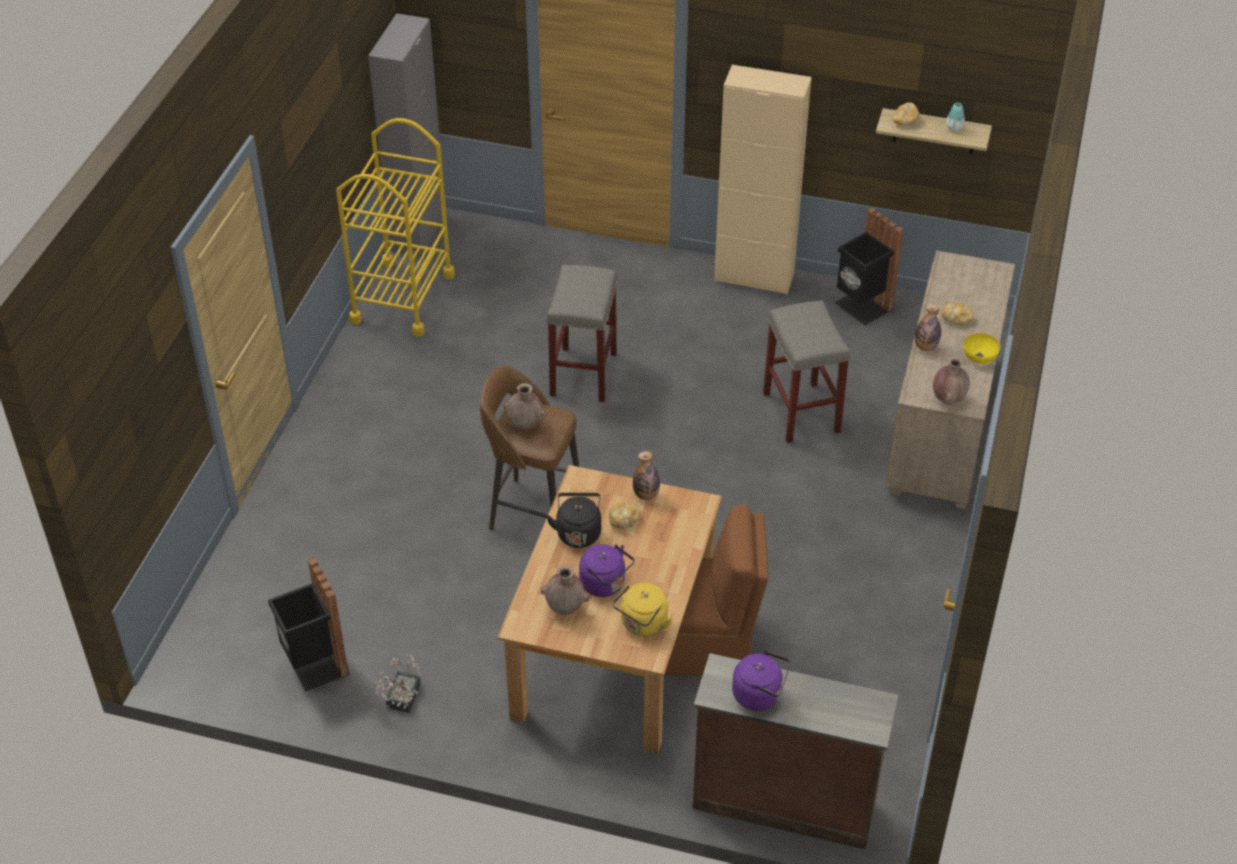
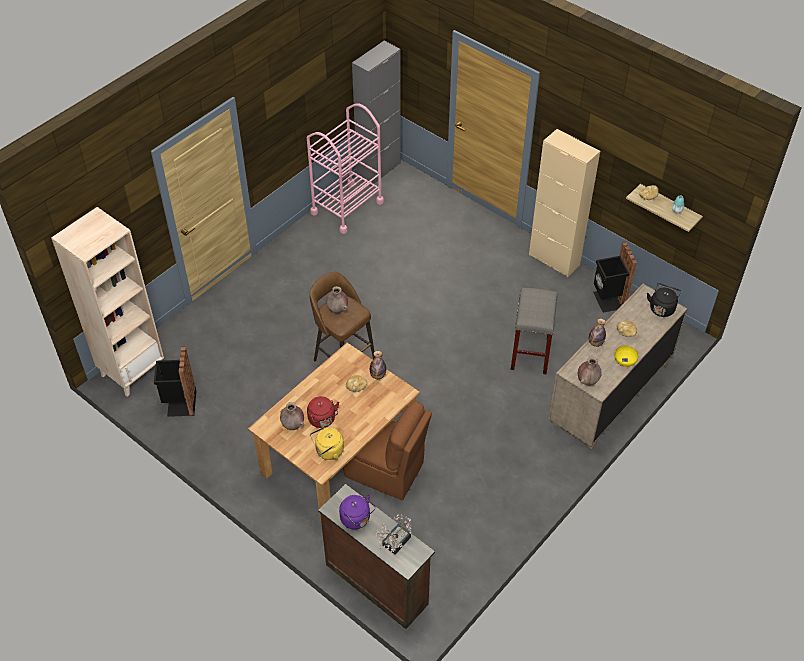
camera: 25 degrees right, 5 degrees up
(203, 645) = (132, 371): none -> beige bookcase
(401, 700) = (212, 440): potted plant -> potted plant (394, 543)
(402, 298) = (347, 207): yellow cart -> pink cart
(578, 532) = (327, 384): black kettle -> black kettle (662, 308)
(583, 373) = (419, 286): grey stool -> none
(605, 584) = (323, 420): purple kettle -> red kettle

